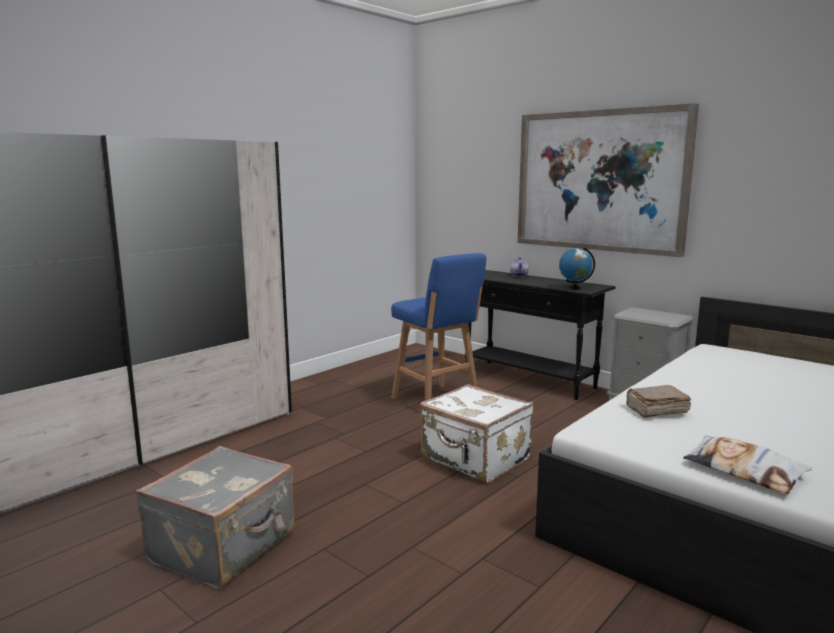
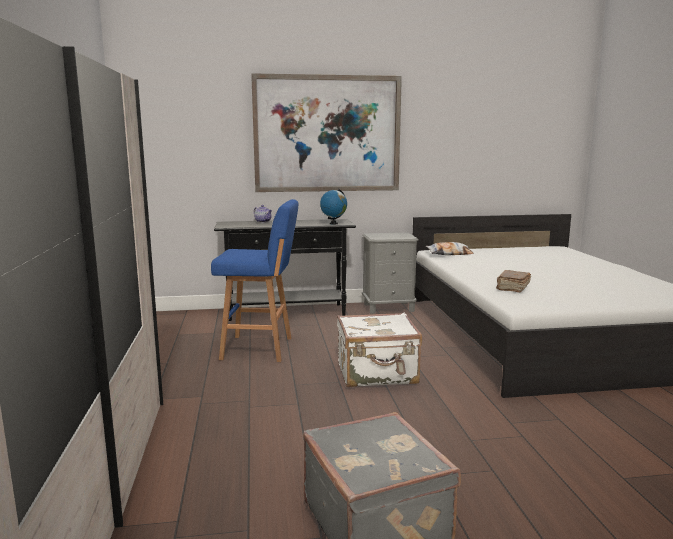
camera: 50 degrees left, 0 degrees up
(744, 471) = (610, 300): pillow -> pillow (449, 253)

